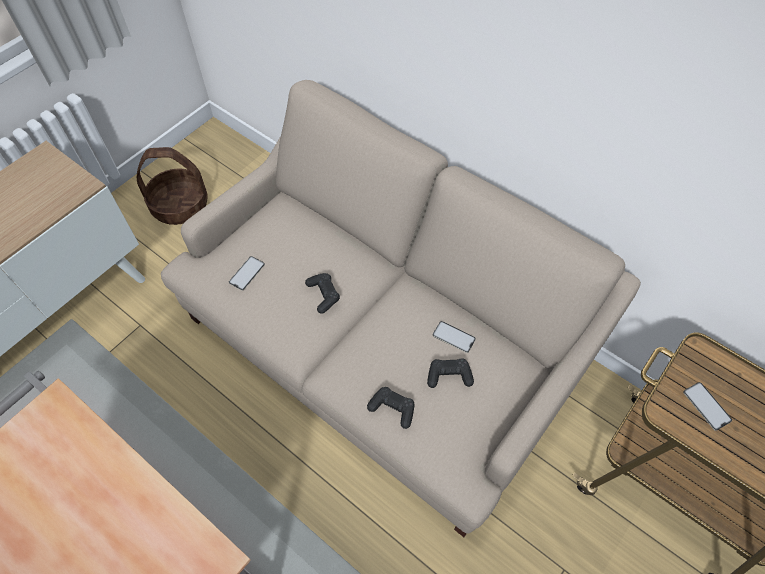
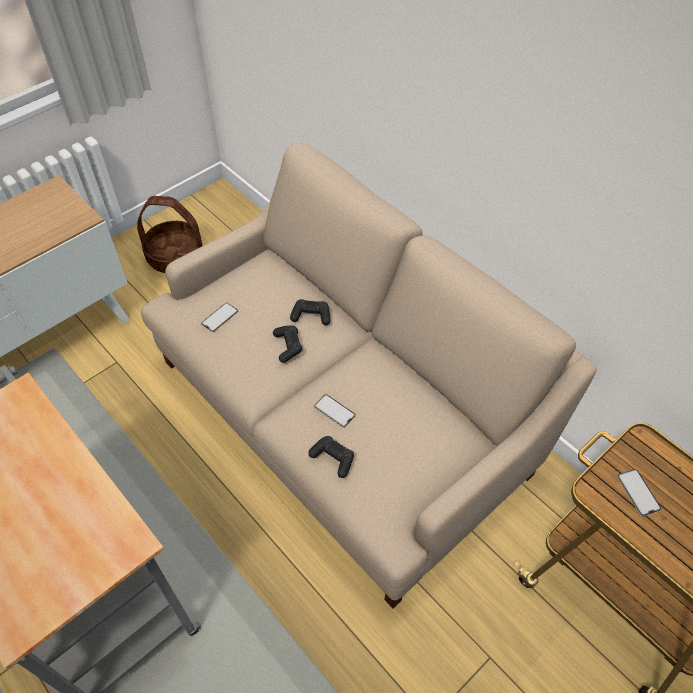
camera: 10 degrees right, 5 degrees down
(449, 376) = (394, 436): black game controller -> black game controller (311, 316)
(454, 337) = (406, 401): phone -> phone (334, 411)

